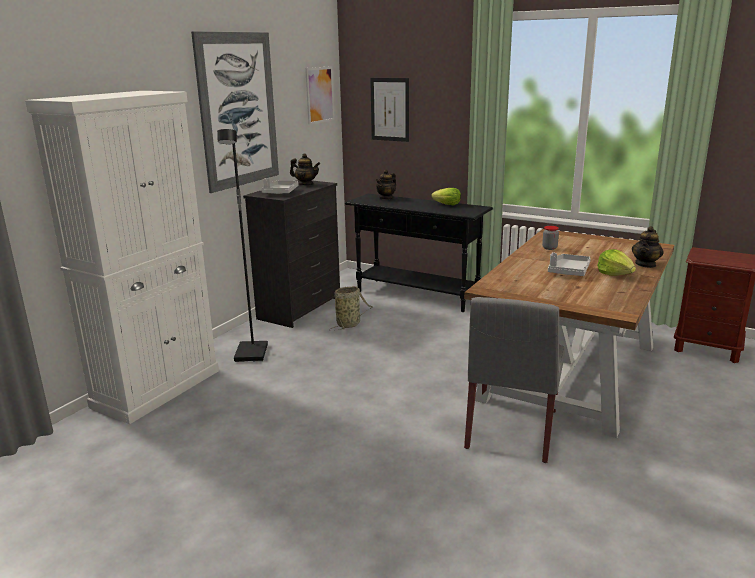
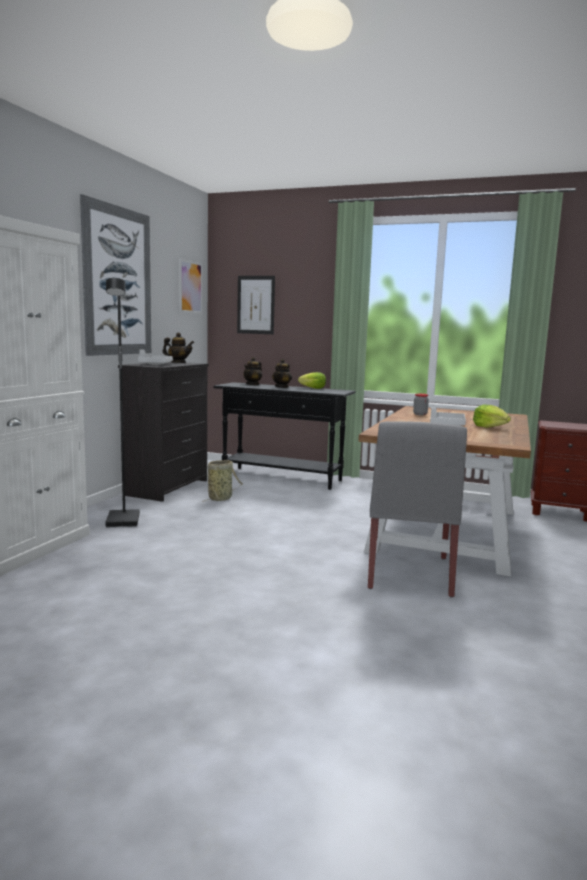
camera: 10 degrees left, 10 degrees down
(645, 264) = (512, 423): teapot -> teapot (282, 387)

